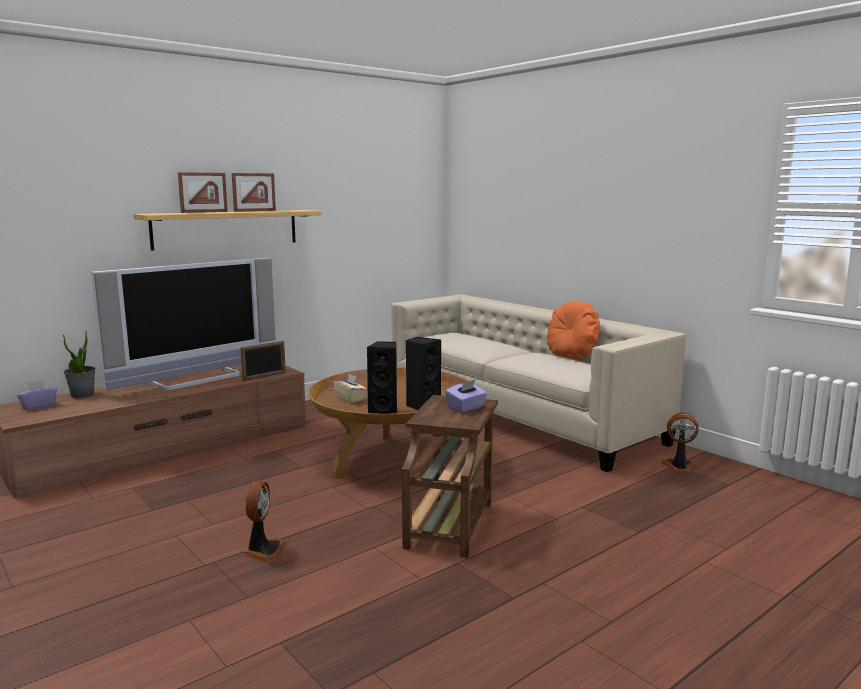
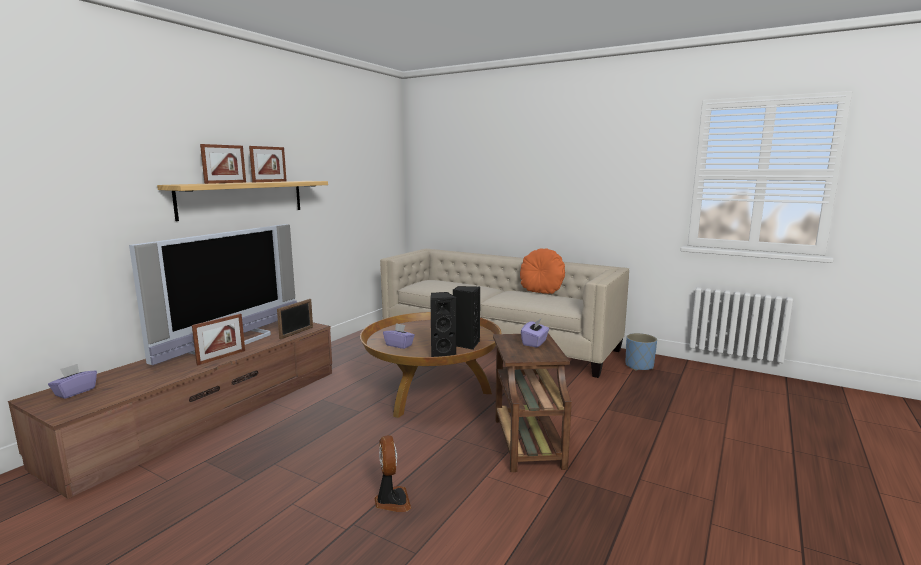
camera: 20 degrees left, 0 degrees up
(82, 395) = (119, 373): potted plant -> none
(175, 391) = (221, 357): none -> picture frame
(350, 399) = (399, 345): beige tissue box -> purple tissue box
(678, 466) = (639, 366): fan -> blue planter

